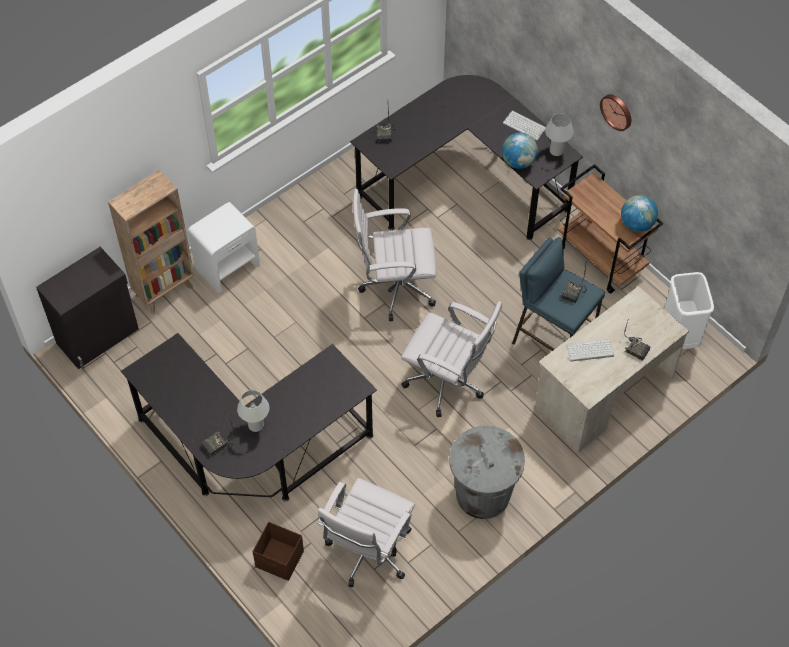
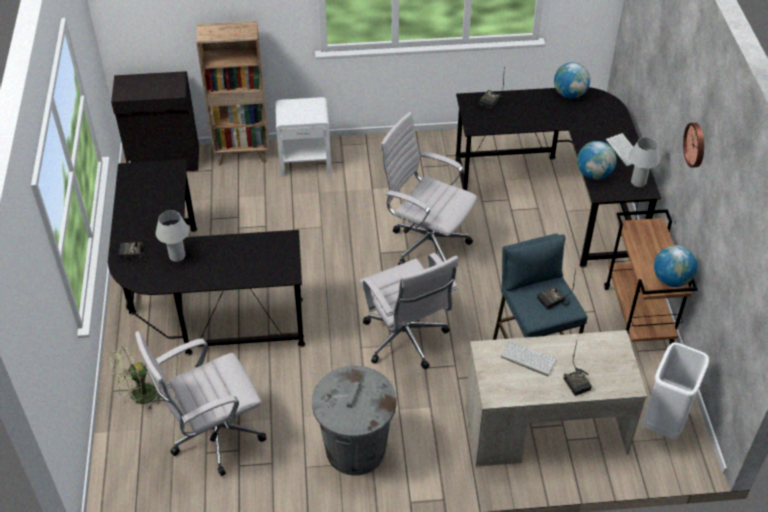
camera: 35 degrees right, 10 degrees down
(280, 560) = (138, 397): brown storage box -> green fan
(442, 93) = (569, 94): none -> globe

